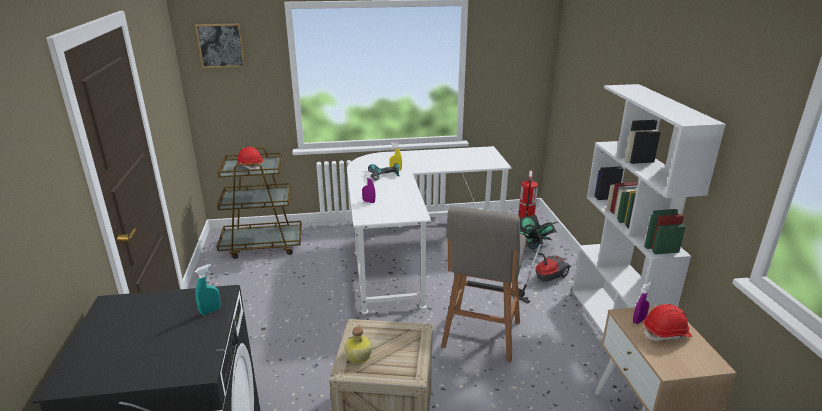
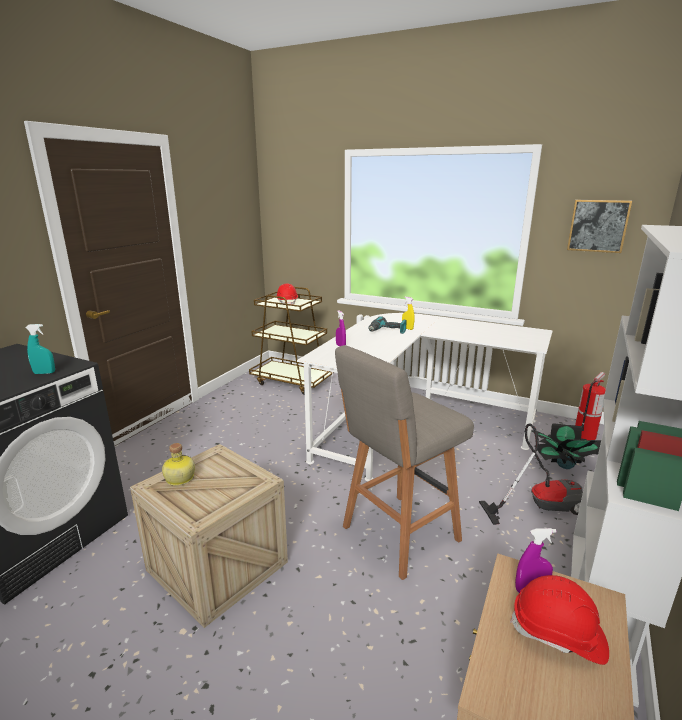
camera: 35 degrees right, 5 degrees down
(221, 45) = (291, 191): picture -> picture (598, 226)

